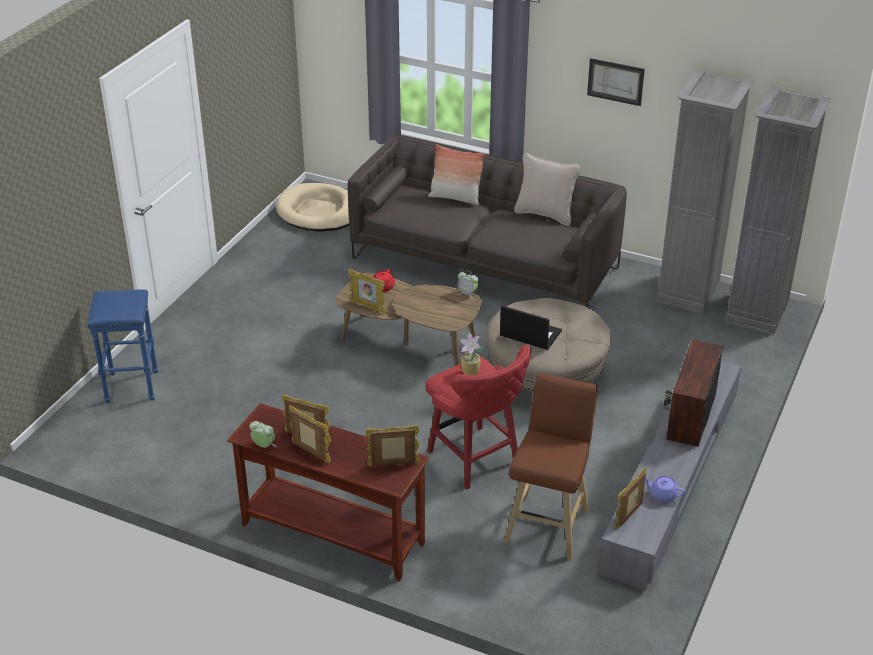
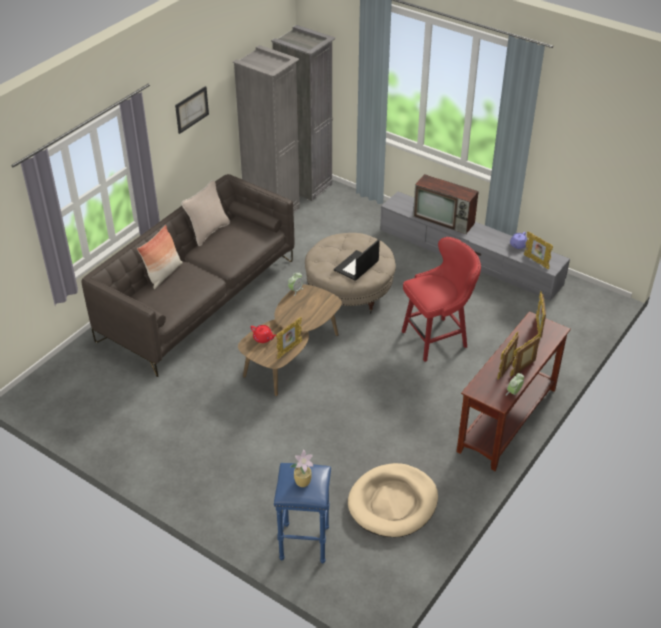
camera: 80 degrees left, 5 degrees up
(318, 212) = (66, 394): beige dog bed -> beige dog bed (393, 503)
(470, 372) = (429, 285): potted plant -> potted plant (303, 482)
(548, 523) = (504, 314): brown stool -> none

